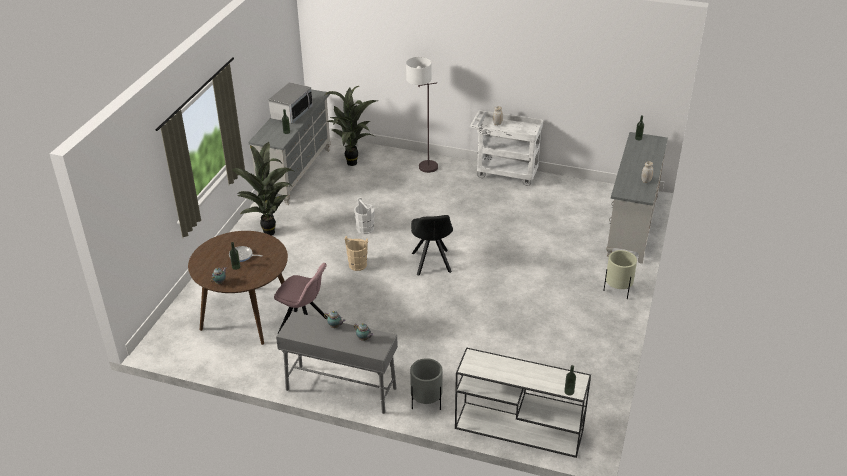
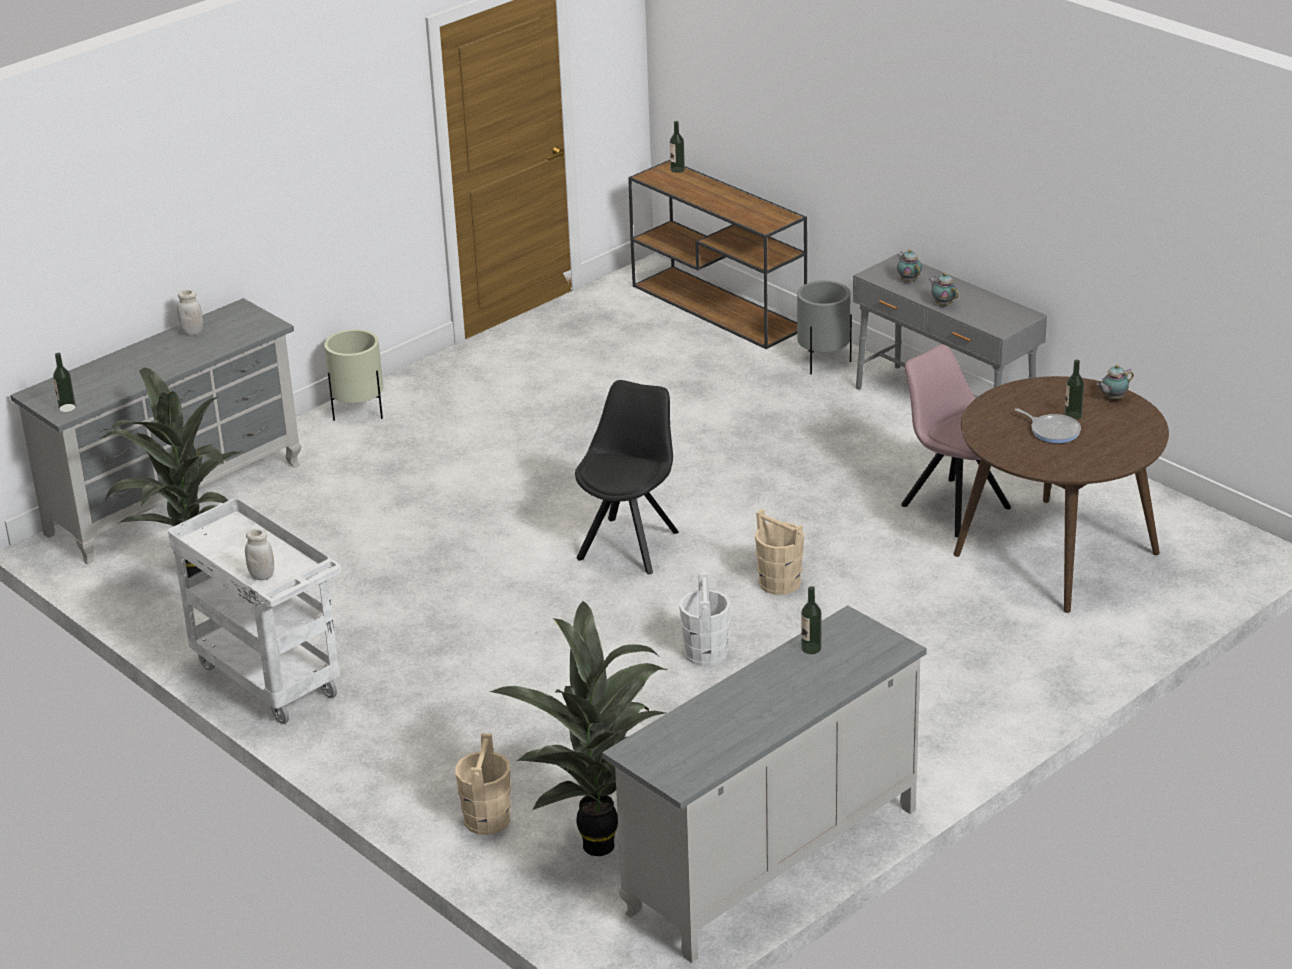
camera: 150 degrees left, 5 degrees down
(269, 231) = (927, 714): potted plant -> potted plant (190, 576)
(291, 113) = (759, 706): microwave -> none
(392, 160) = (486, 820): none -> beige bucket
(422, 168) = (435, 768): white floor lamp -> none
(517, 429) = (720, 307): white console table -> brown console table

